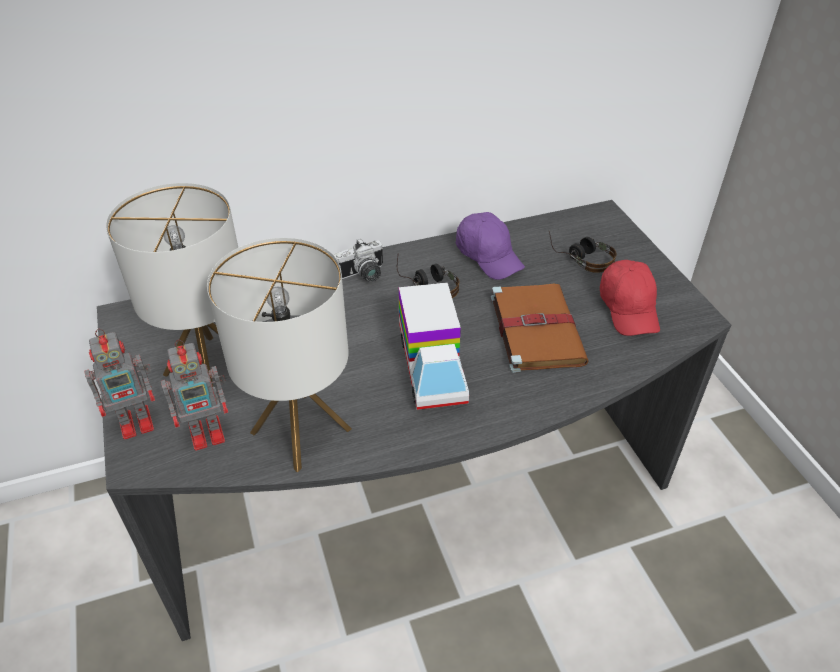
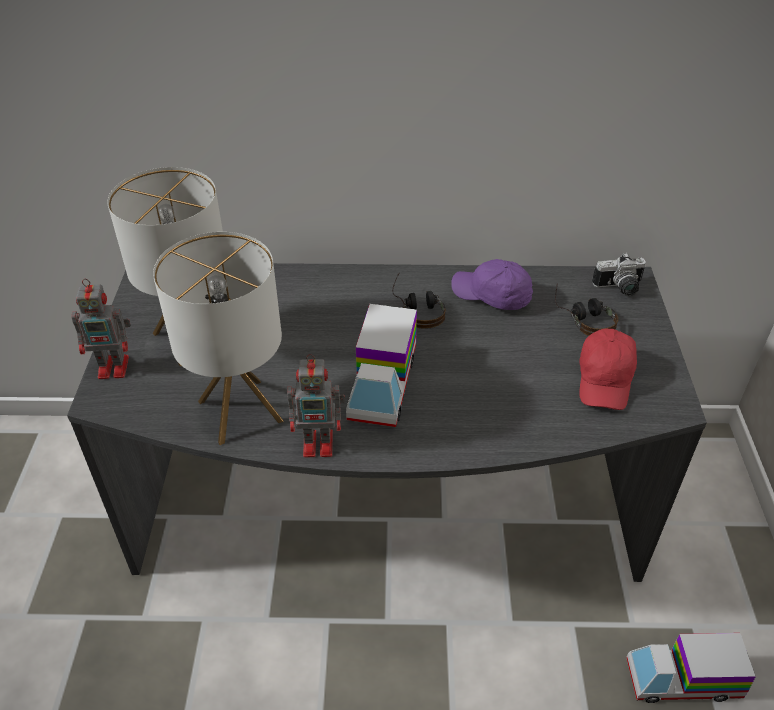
camera: 20 degrees right, 0 degrees up
(209, 432) = (165, 391): toy robot -> toy robot (320, 443)
(363, 275) = (364, 287): camera -> camera (619, 288)
(489, 256) = (491, 296): purple cap -> purple cap turned 135 degrees clockwise
(535, 328) = (499, 375): brown book -> none
(737, 563) = (682, 679): none -> toy truck

